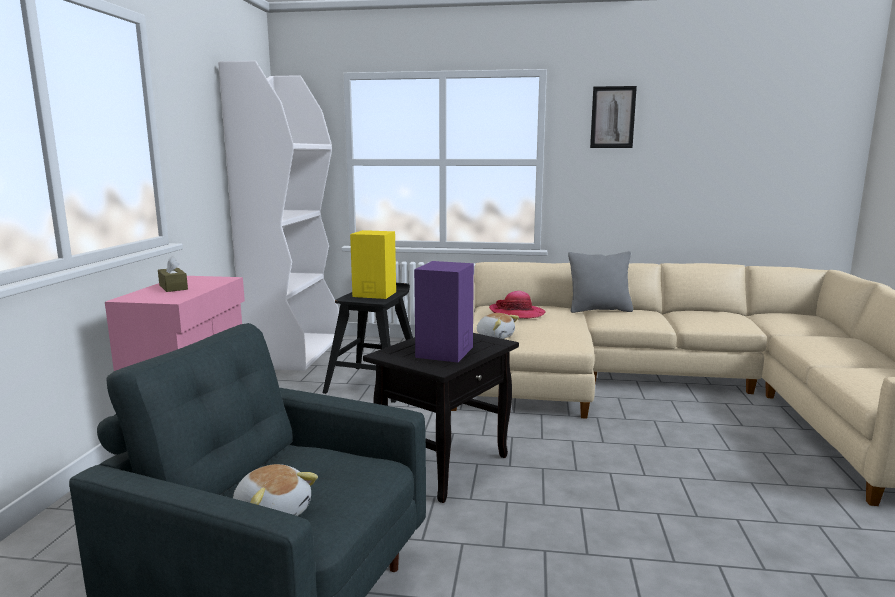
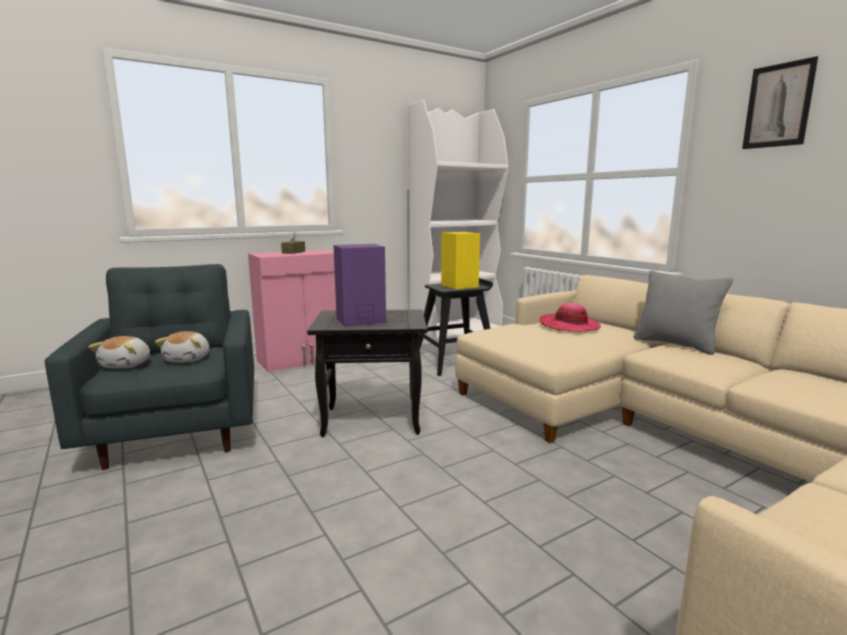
camera: 50 degrees right, 0 degrees up
(495, 337) = (505, 337): plush toy -> plush toy (188, 359)

